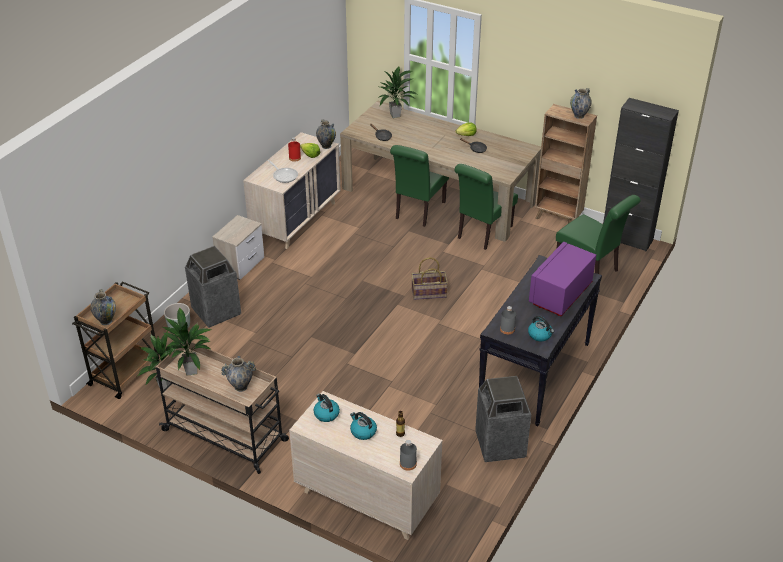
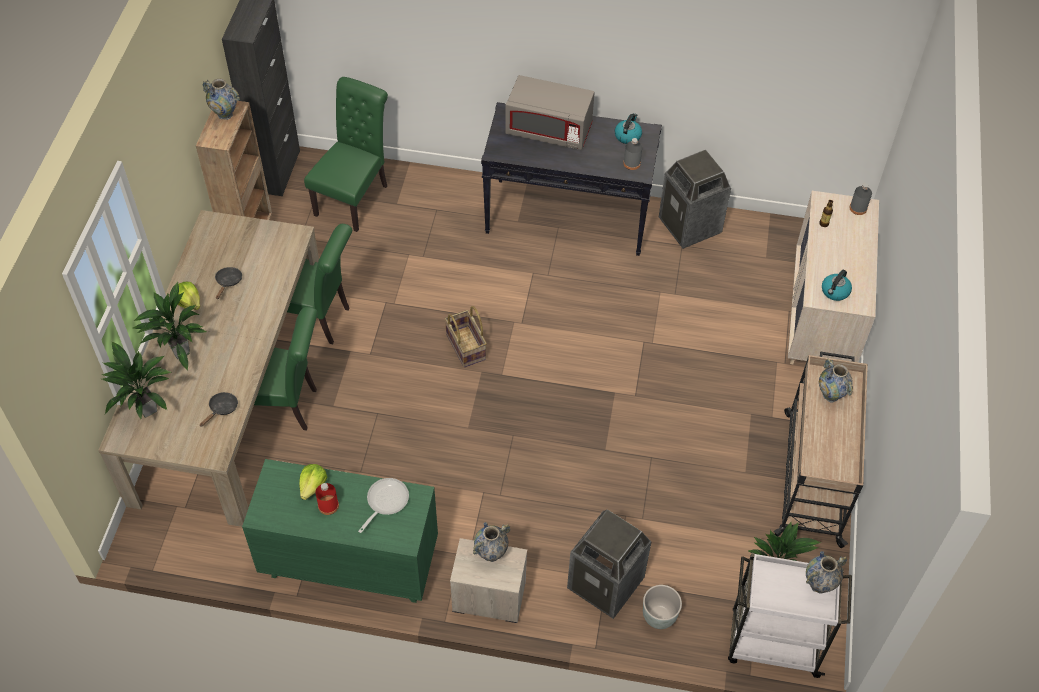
camera: 110 degrees left, 15 degrees up
(125, 372) = (772, 643): brown cart -> white cart
(191, 370) = (834, 457): potted plant -> potted plant (179, 352)
(296, 219) = (349, 562): beige dresser -> green dresser
(326, 146) = (278, 473): vase -> vase (491, 554)
(363, 431) = (839, 254): kettle -> none
(560, 294) = (549, 130): purple microwave -> grey microwave

